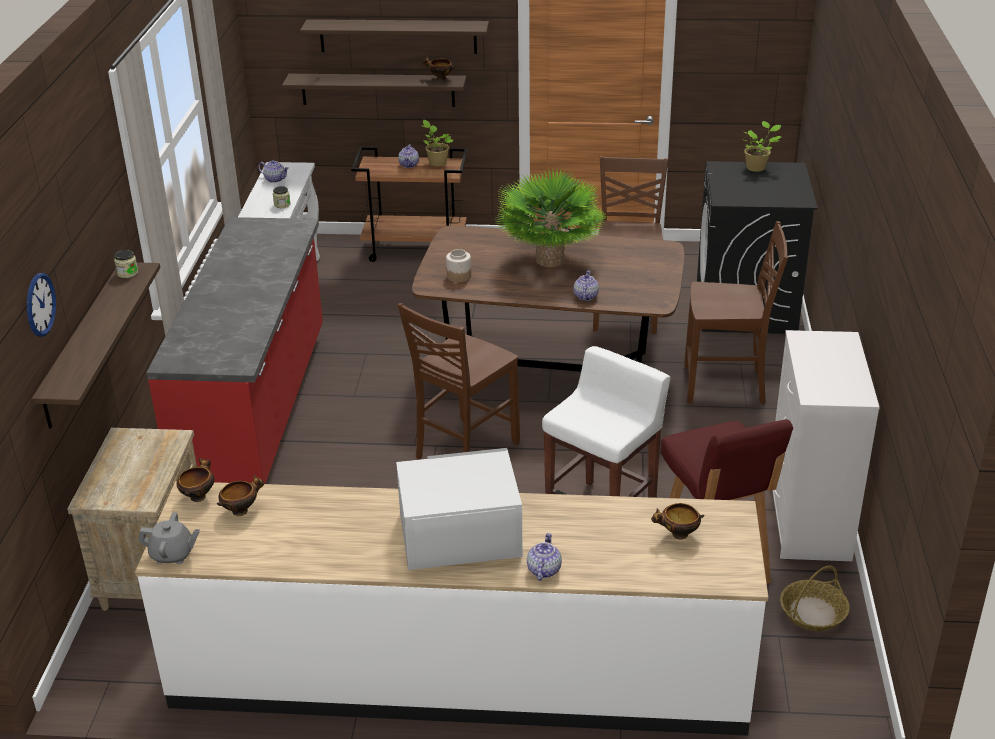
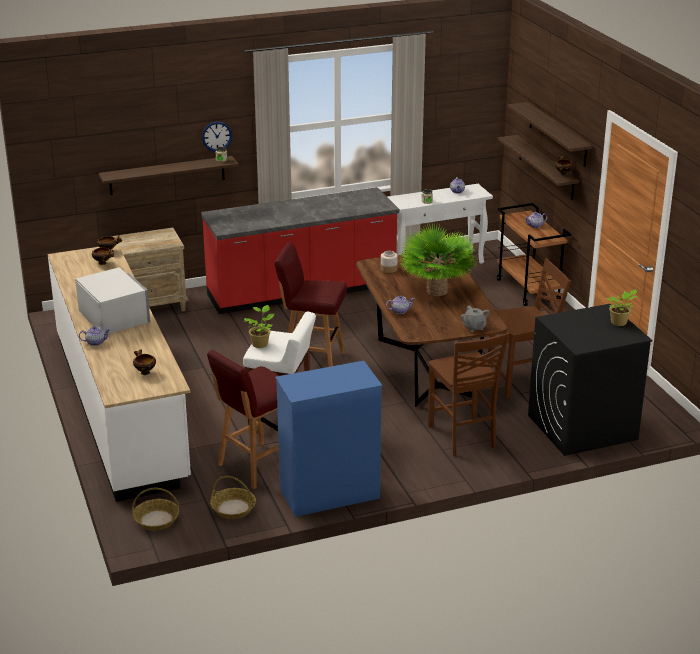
camera: 65 degrees right, 5 degrees down
(40, 304) = (127, 136): wall clock -> wall clock (216, 136)
(172, 555) = (62, 258): grey teapot -> grey teapot (474, 327)
(437, 162) = (549, 233): potted plant -> potted plant (260, 344)
(464, 450) = (312, 361): brown chair -> red stool
(808, 519) = (328, 494): white dresser -> blue dresser
(815, 699) = (156, 520): none -> basket

